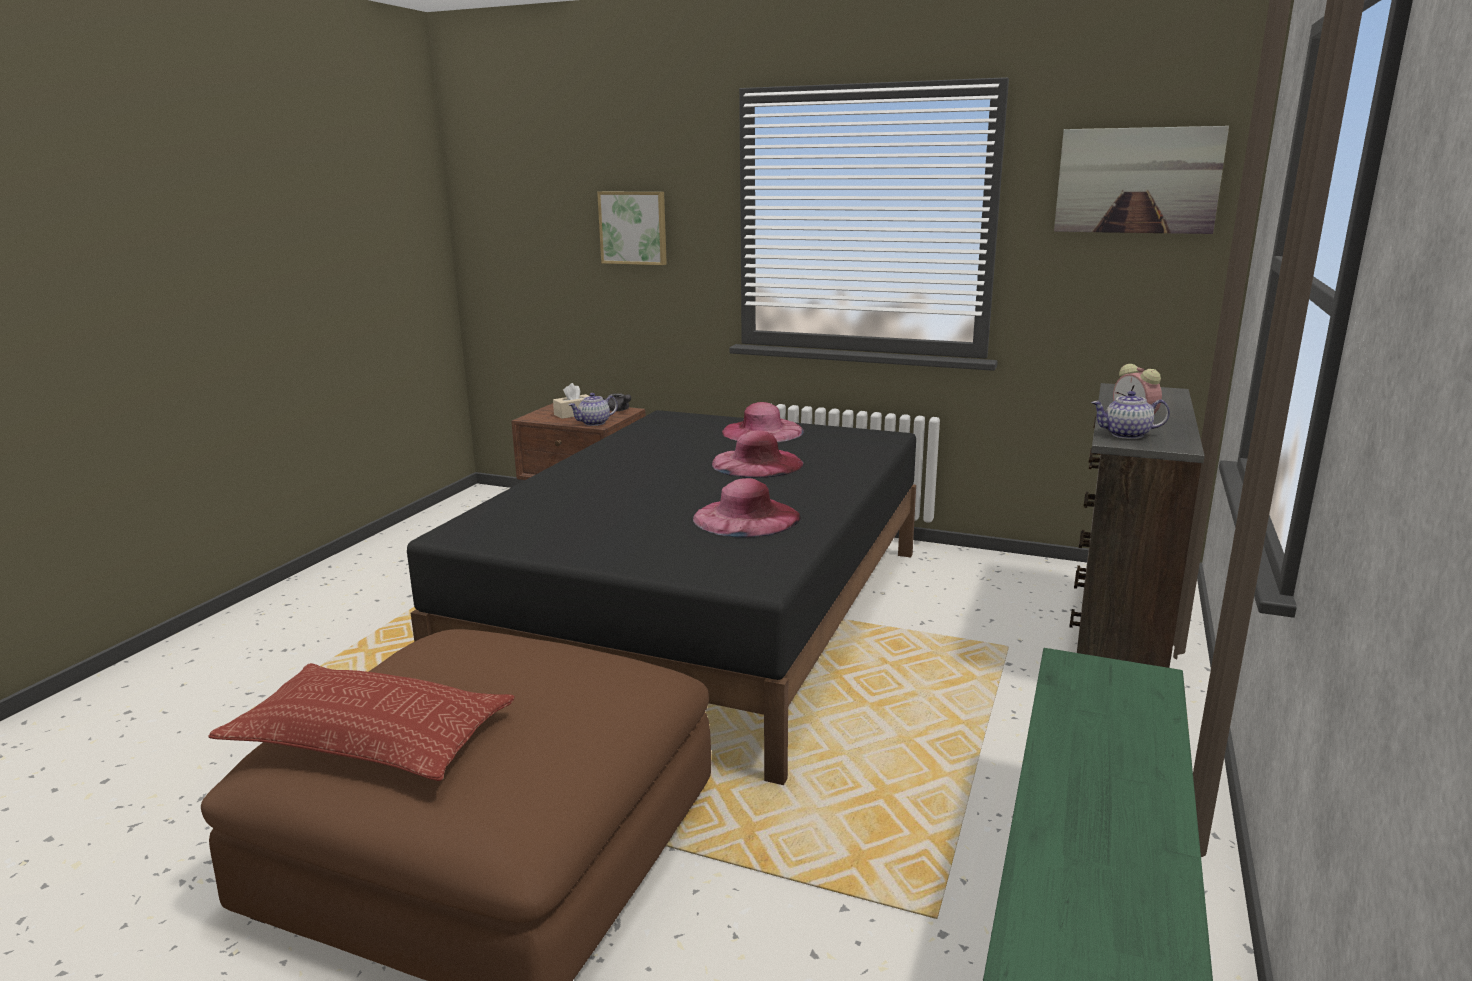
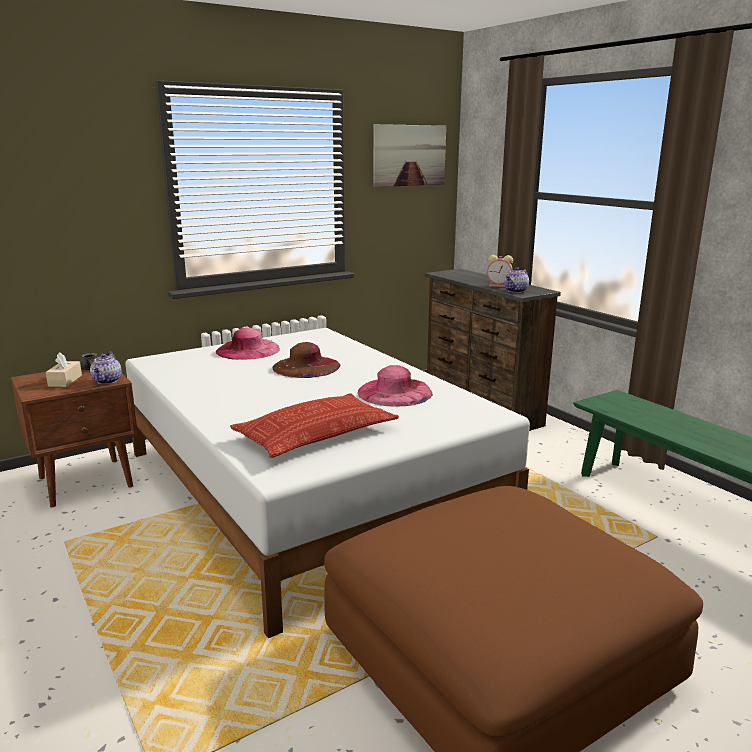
camera: 55 degrees left, 0 degrees up
(370, 736) = (516, 599): pillow -> pillow (316, 434)
(634, 227) = (61, 201): picture -> none
(706, 618) = (308, 490): black bed -> white bed
(757, 463) = (306, 366): pink hat -> brown hat

